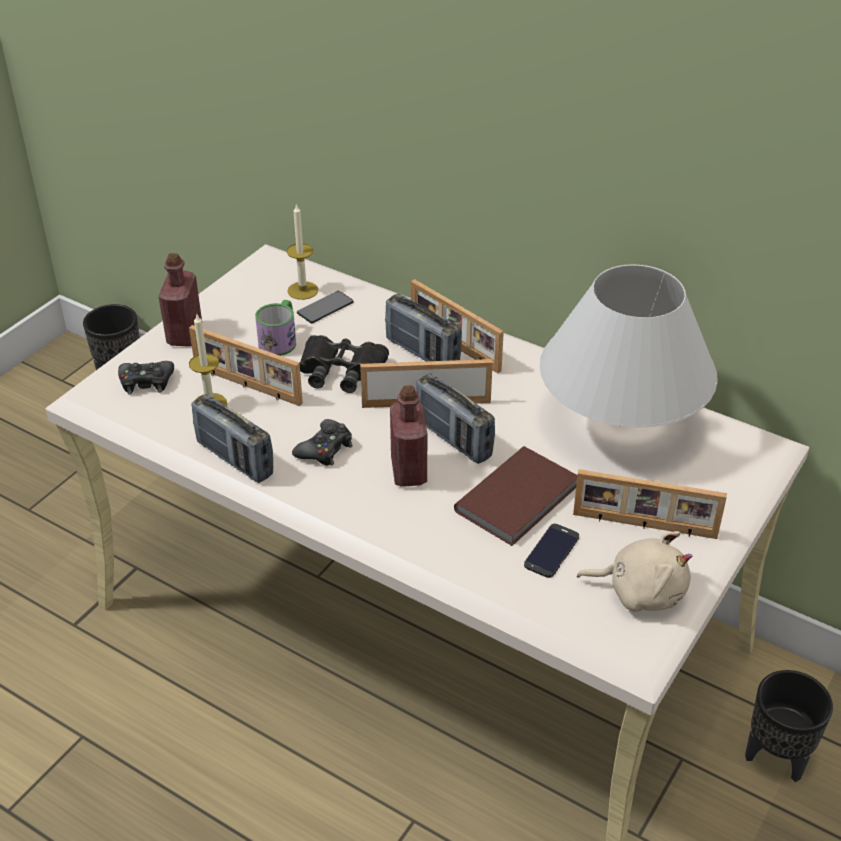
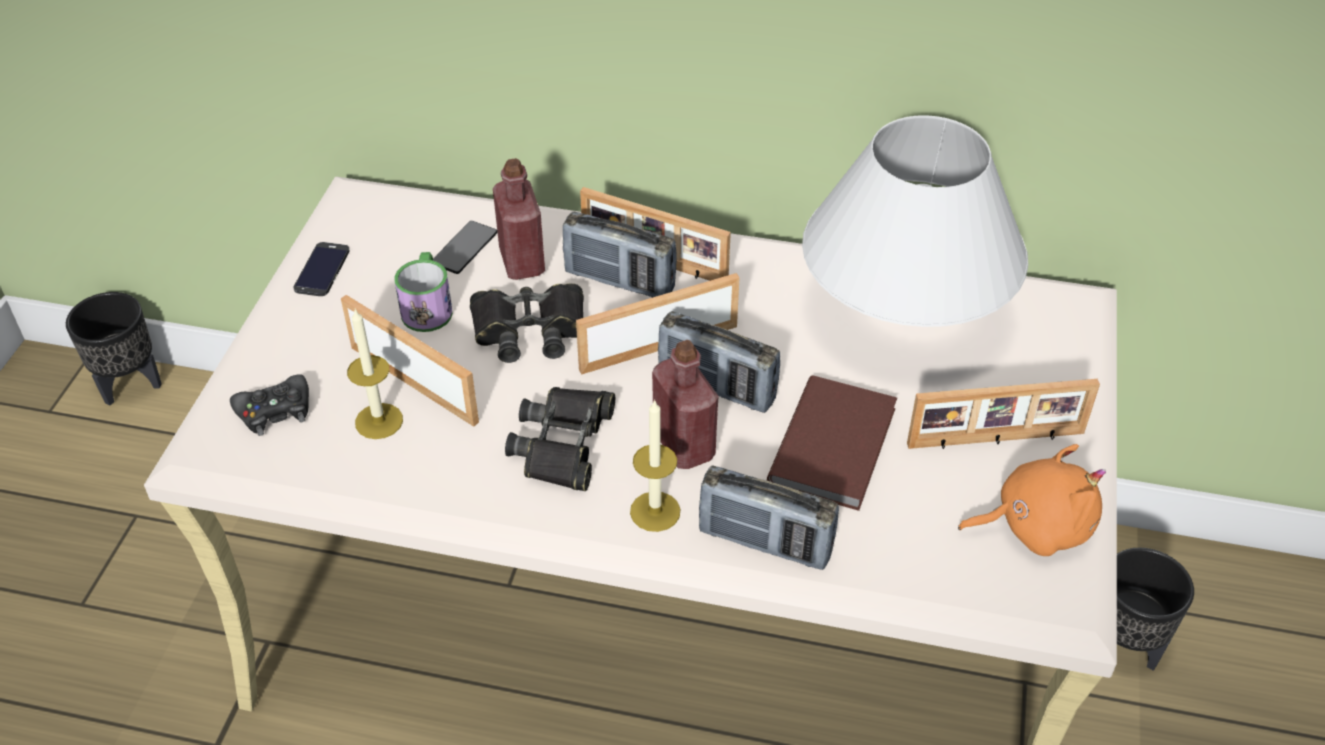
camera: 20 degrees left, 5 degrees up
(184, 334) = (294, 330): red bottle -> red bottle (522, 262)
(234, 459) = (452, 490): radio -> radio (765, 542)
(246, 386) = (415, 382): picture frame -> picture frame turned 150 degrees counterclockwise
(302, 290) = (422, 231): candle -> candle (655, 511)
(325, 449) = (563, 444): black game controller -> black binoculars
(552, 551) = (908, 503): phone -> phone (322, 270)
(640, 591) = (1035, 526): beige plush toy -> orange plush toy

